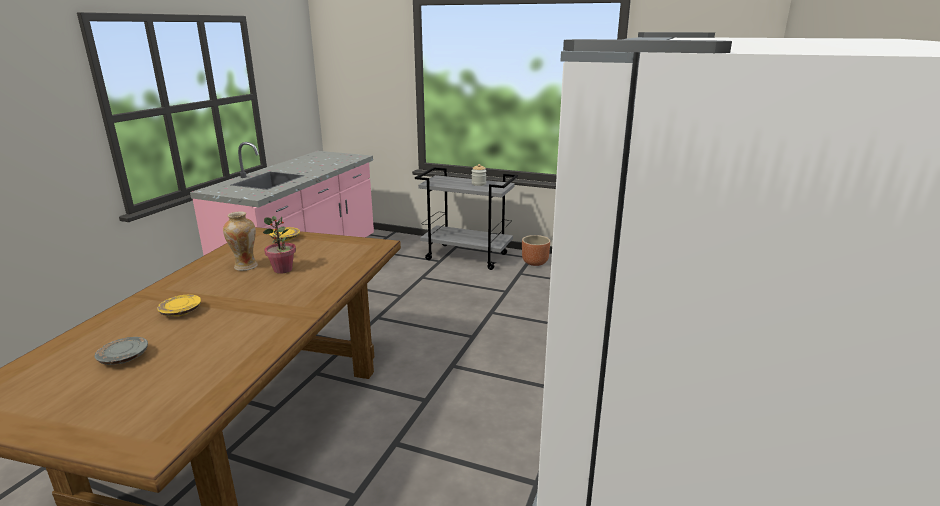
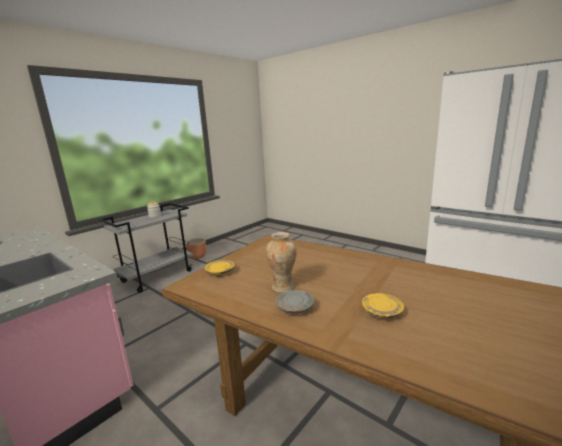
camera: 70 degrees left, 5 degrees down
(124, 358) = (481, 331): grey plate -> grey plate (295, 307)
(283, 270) = (301, 270): potted plant -> none

